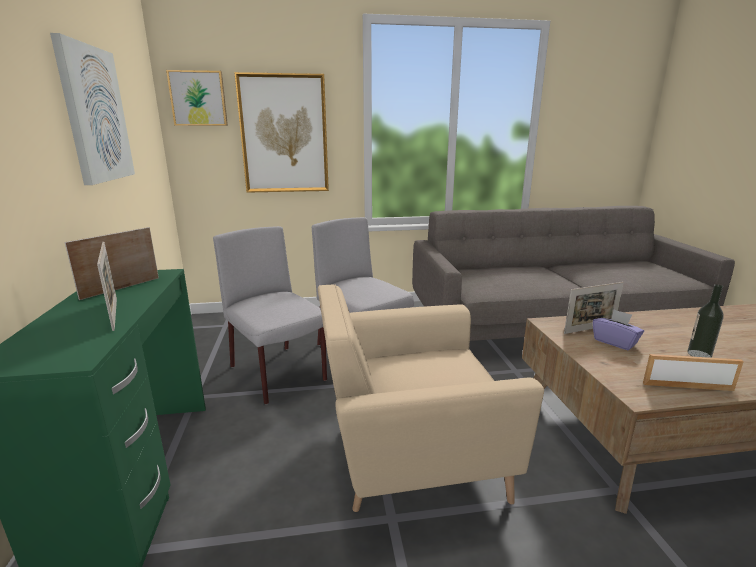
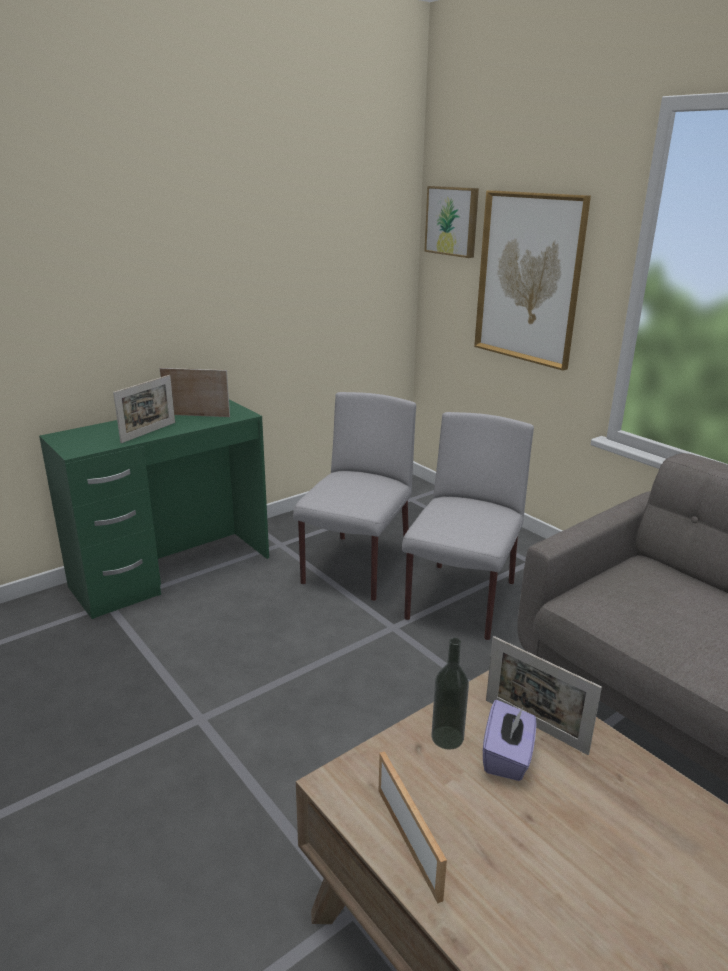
camera: 60 degrees right, 5 degrees up
(95, 115) = (273, 253): picture -> none
(410, 457) = (290, 704): beige armchair -> none
(699, 354) = (557, 869): bottle -> bottle (447, 737)

